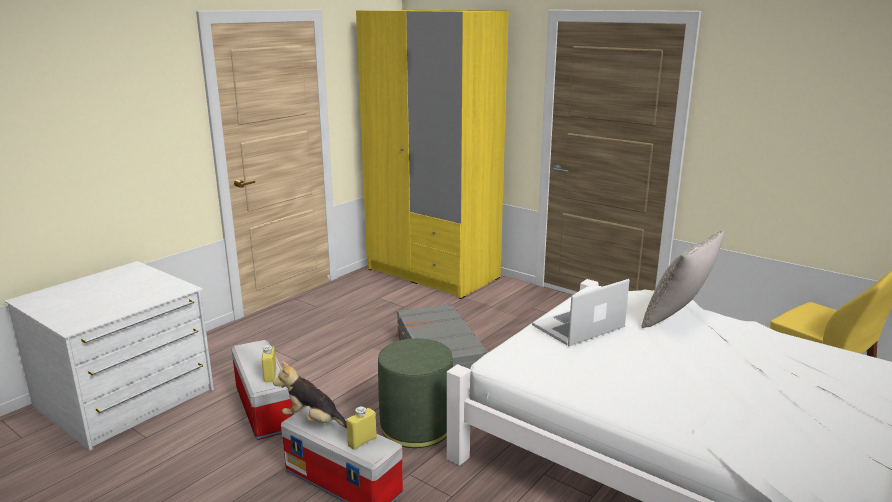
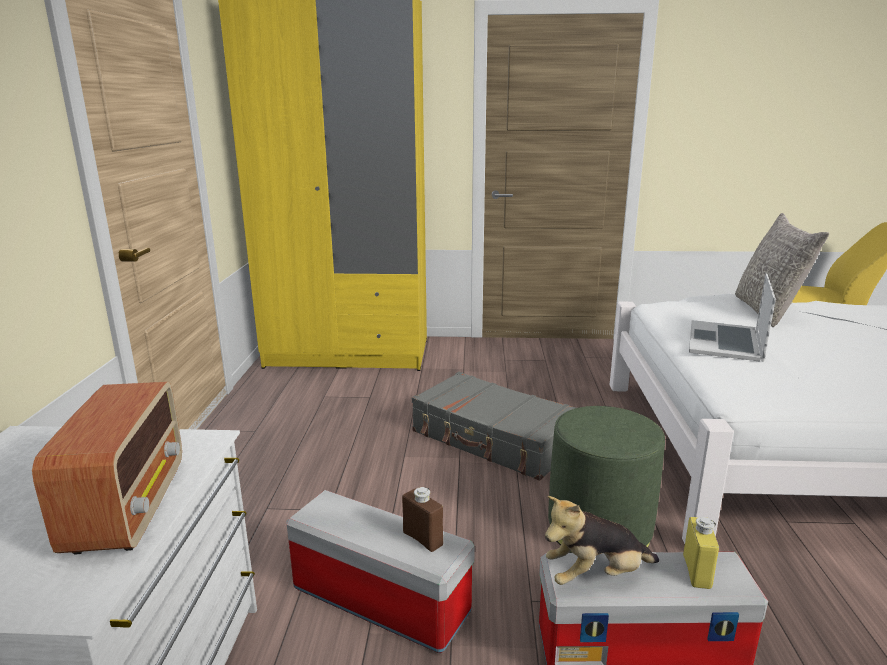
camera: 35 degrees left, 0 degrees up
(125, 304) = (129, 506): none -> radio
(270, 376) = (423, 538): yellow bottle -> brown bottle

